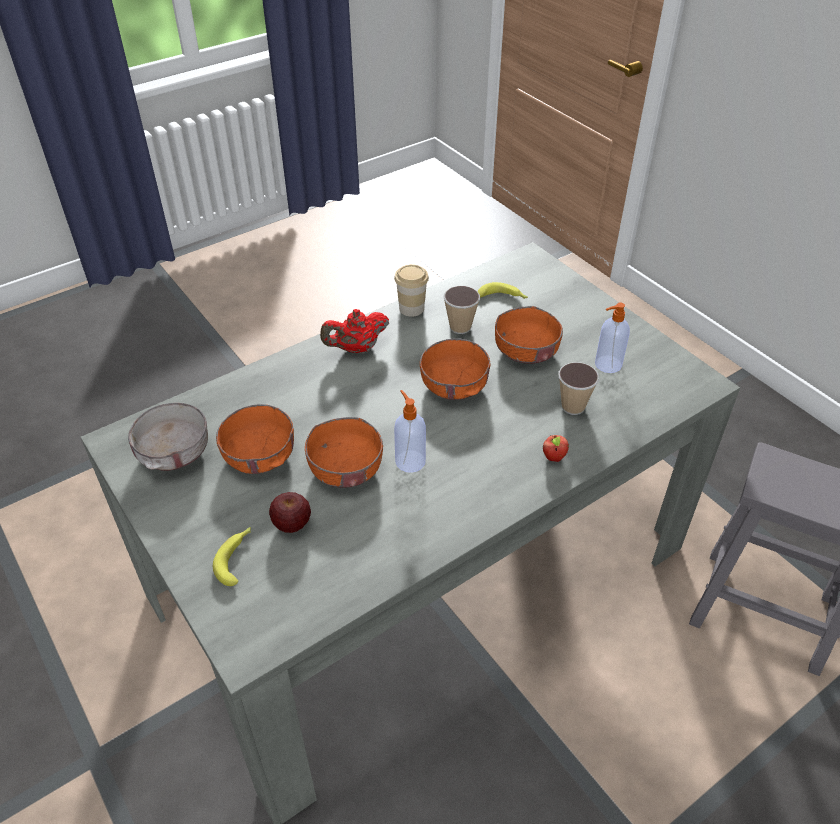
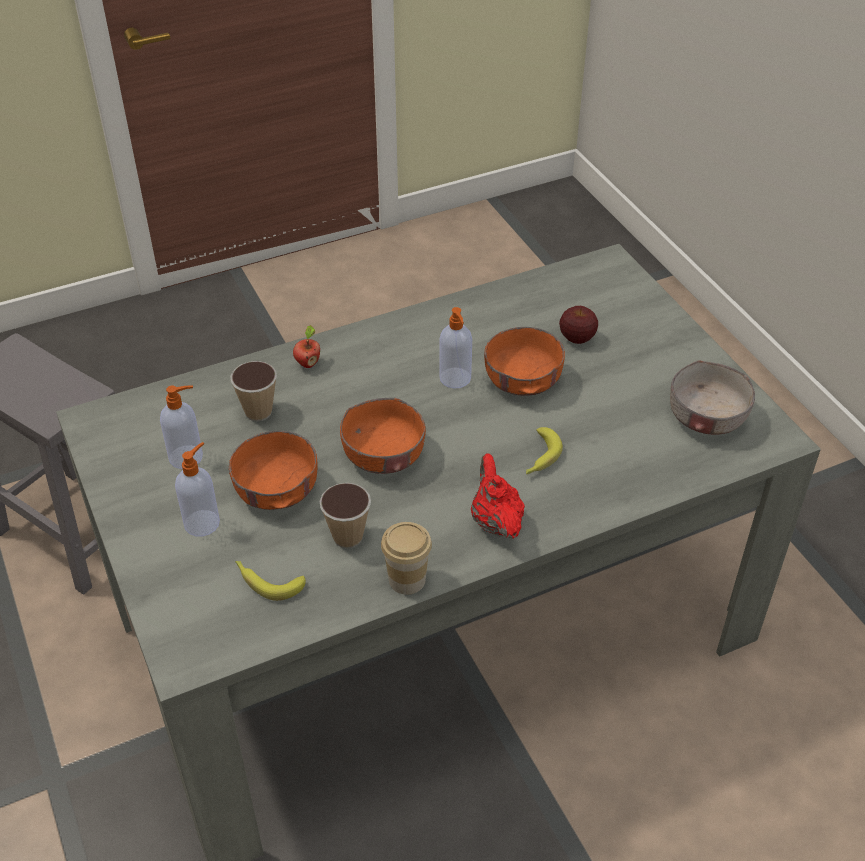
camera: 170 degrees left, 0 degrees up
(237, 558) = (625, 319): banana -> banana (539, 457)
(259, 455) = (613, 403): orange bowl -> none
(356, 349) = (495, 521): red teapot -> red teapot turned 90 degrees counterclockwise
(566, 324) = (203, 522): none -> soap dispenser

